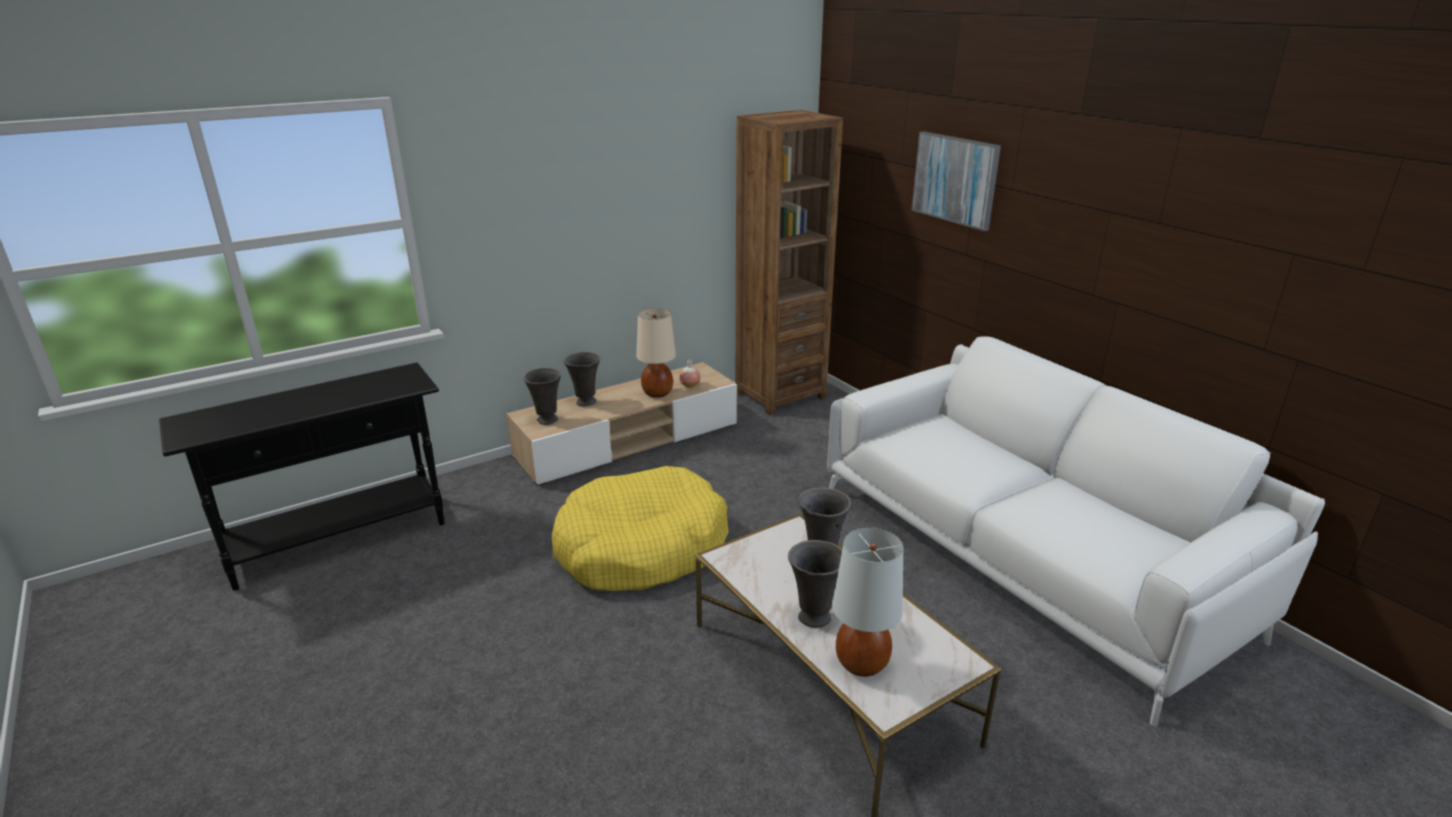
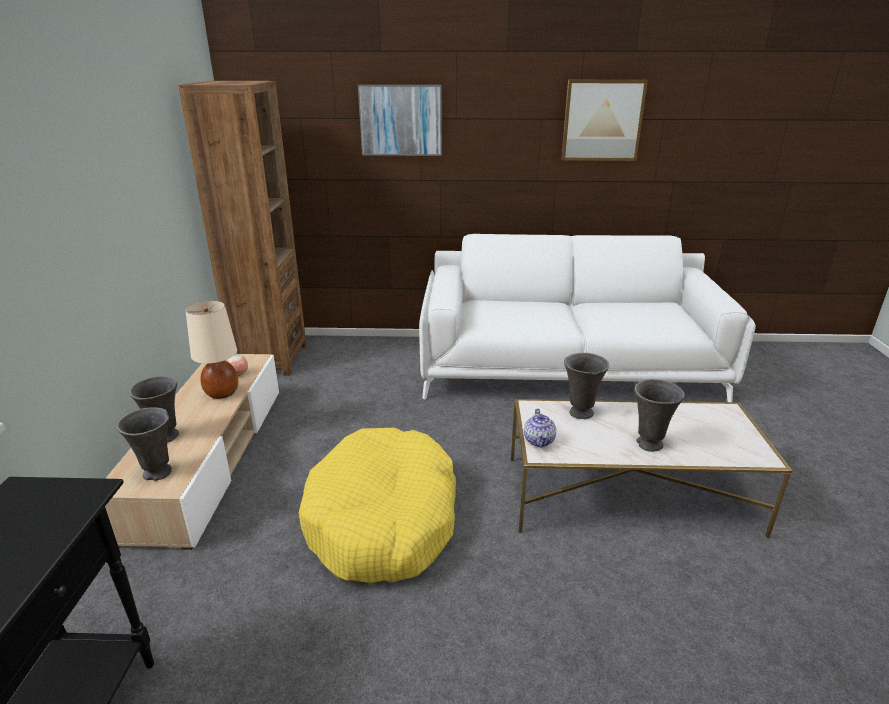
camera: 55 degrees left, 0 degrees up
(741, 550) = (539, 441): none -> teapot
(861, 663) = (711, 446): white table lamp -> none
(1191, 233) = (602, 120): none -> picture

